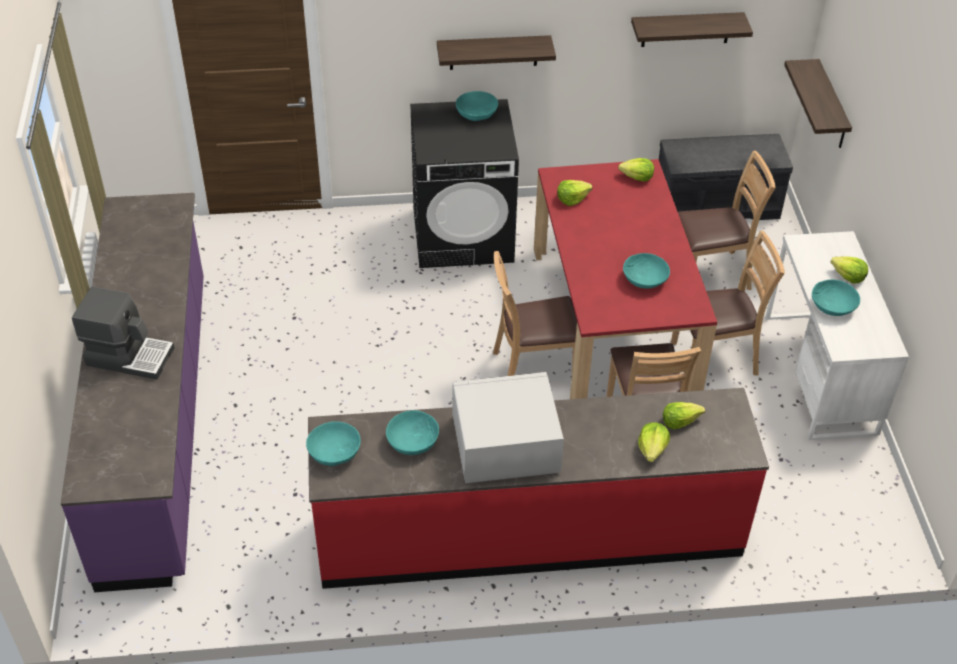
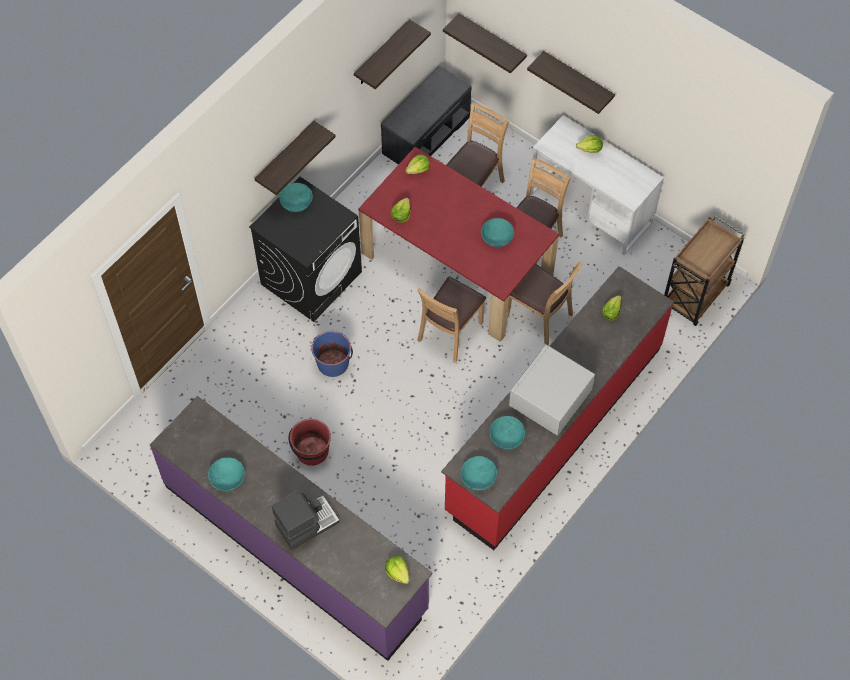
camera: 45 degrees left, 15 degrees up
(278, 362) = (312, 451): none -> red bucket
(393, 310) = (333, 363): none -> blue bucket
(652, 449) = (616, 339): lettuce -> lettuce (398, 572)
(832, 306) = (601, 175): turquoise bowl -> turquoise bowl (227, 478)
(849, 539) = (694, 296): none -> brown cart
(881, 174) = (577, 80): none -> shelf

